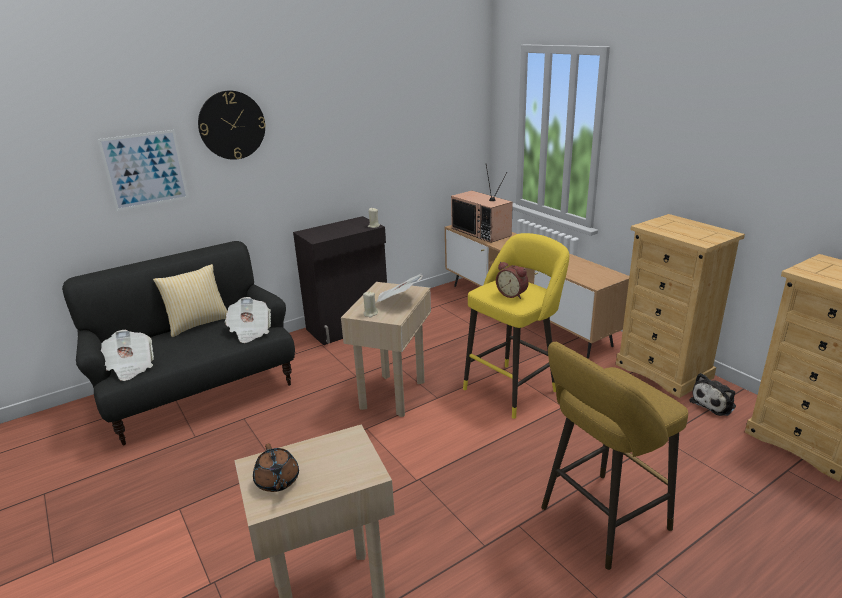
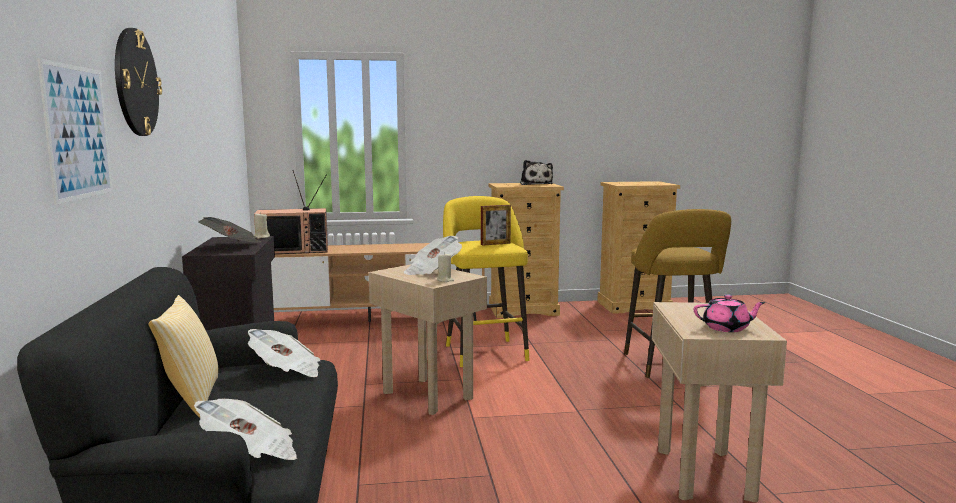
camera: 65 degrees left, 15 degrees down
(277, 481) = (727, 328): brown teapot -> pink teapot
(333, 231) = (233, 246): none -> newspaper
(512, 294) = (495, 244): alarm clock -> picture frame
(714, 403) = (575, 310): plush toy -> plush toy (535, 184)

